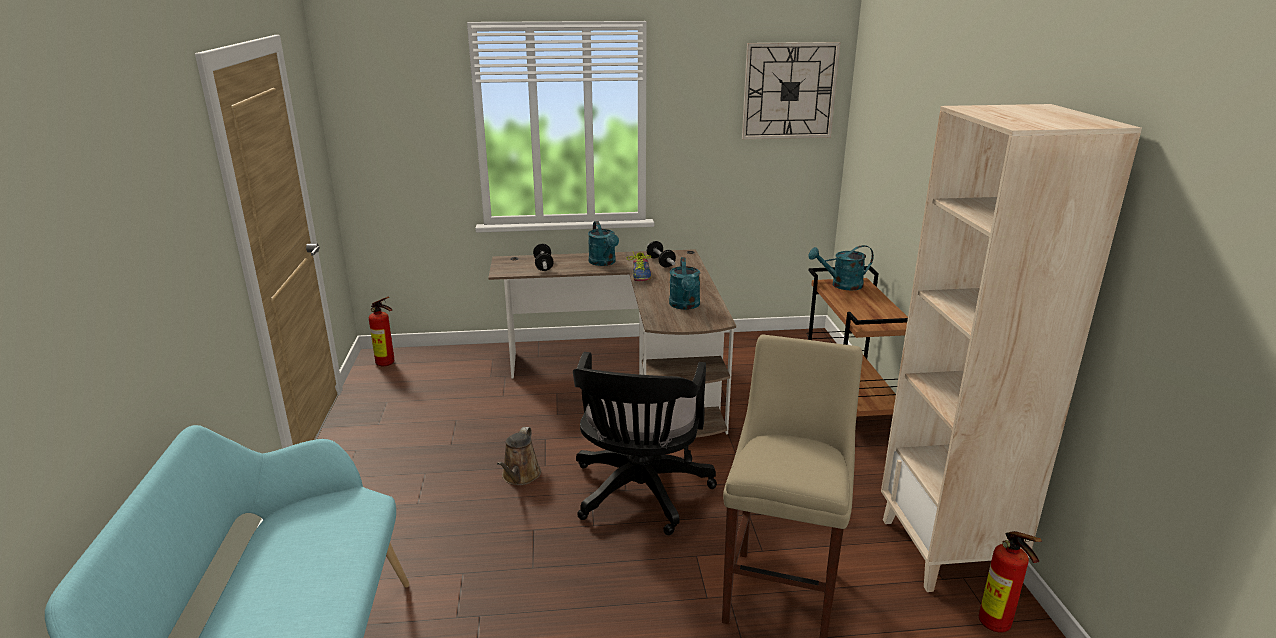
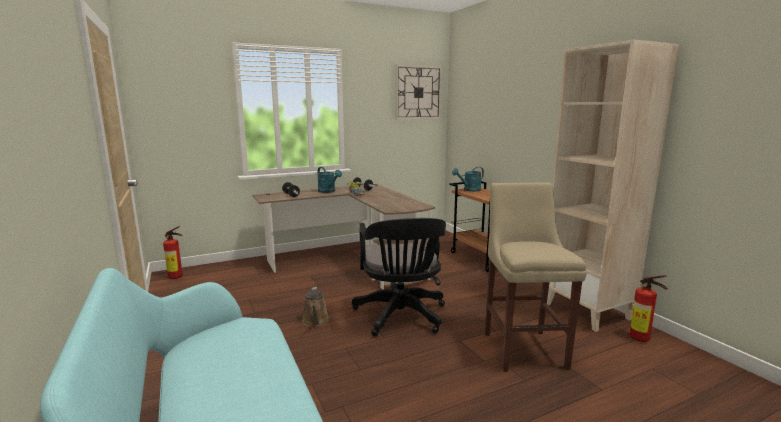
camera: 20 degrees left, 10 degrees down
(685, 306) = (397, 202): turquoise watering can -> none

